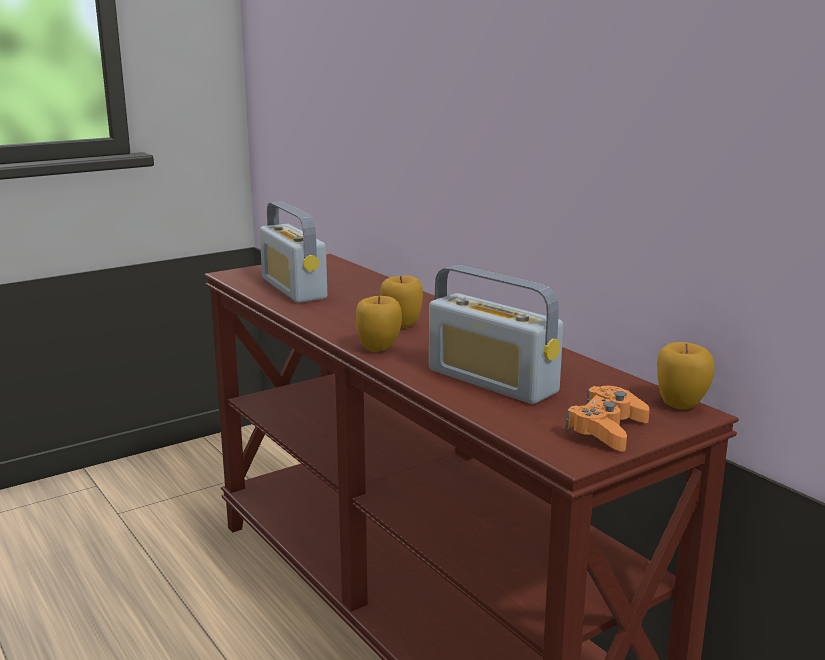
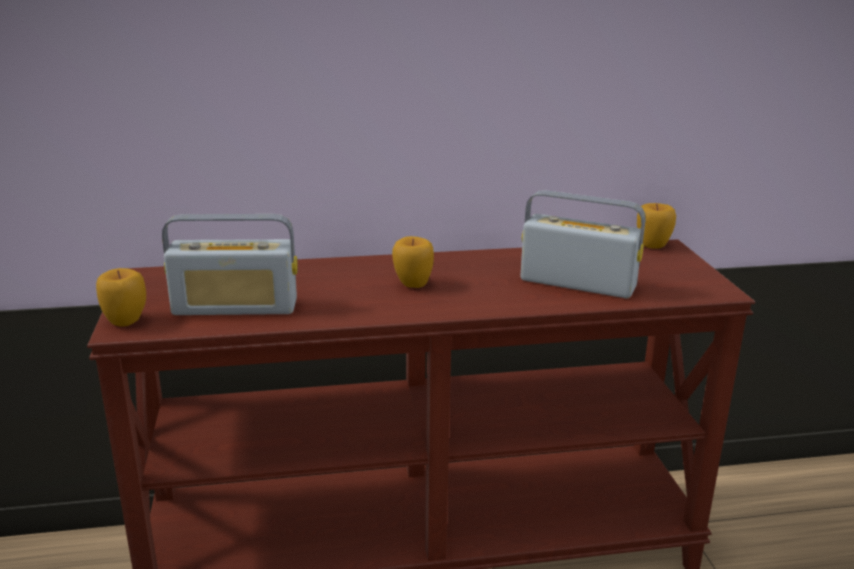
camera: 65 degrees left, 5 degrees up
(379, 349) = (469, 305): apple -> apple (126, 321)
(492, 381) = (577, 283): radio -> radio turned 135 degrees counterclockwise
(606, 429) = (684, 273): orange game controller -> none

